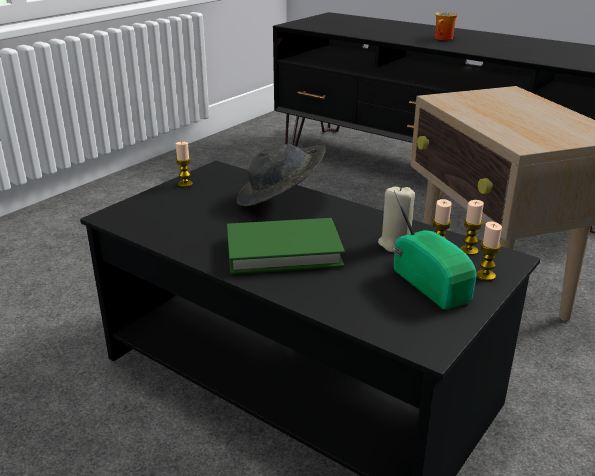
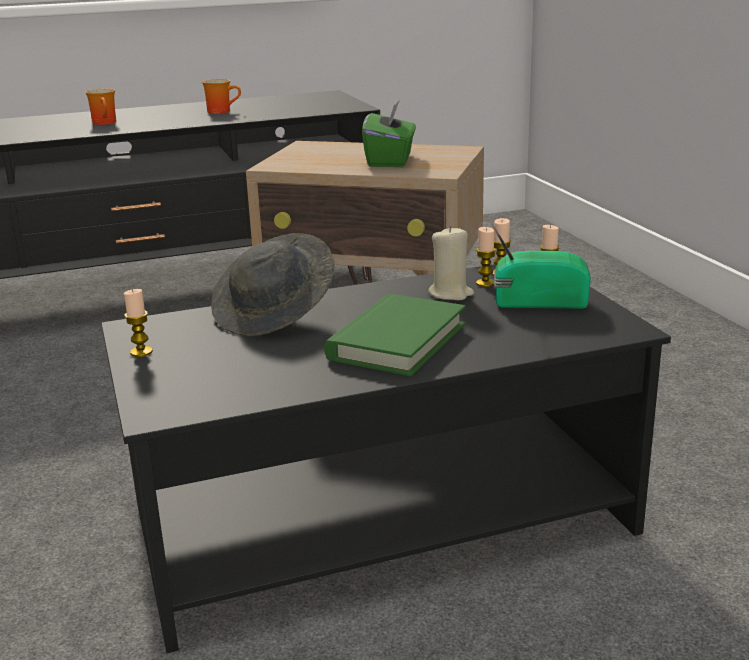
camera: 55 degrees left, 5 degrees down
(523, 122) = (390, 160): none -> green tissue box
(534, 49) = (222, 111): none -> mug

